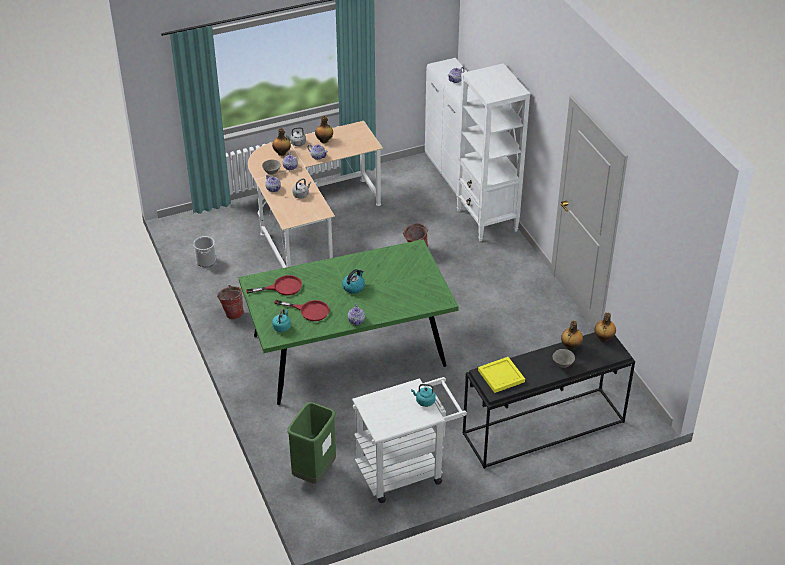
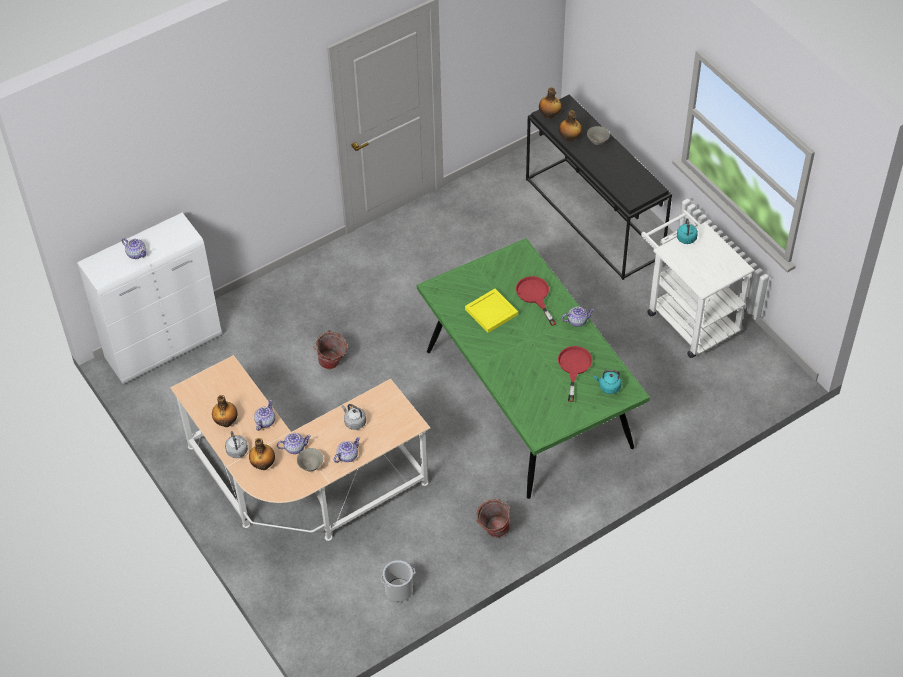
camera: 100 degrees left, 10 degrees up
(282, 287) = (541, 402): red frying pan -> red frying pan (535, 296)
(314, 472) = (718, 393): green trash can -> none
(353, 287) = (521, 334): kettle -> none
(487, 221) = (261, 302): white bookcase -> none
(501, 375) = (629, 185): yellow tray -> yellow tray (490, 312)

